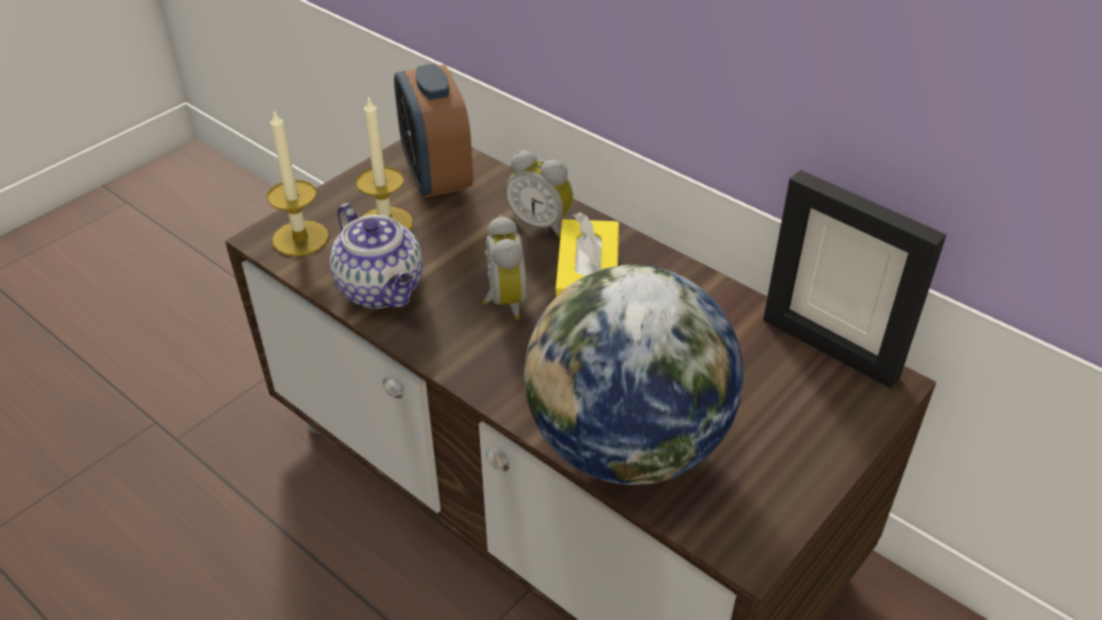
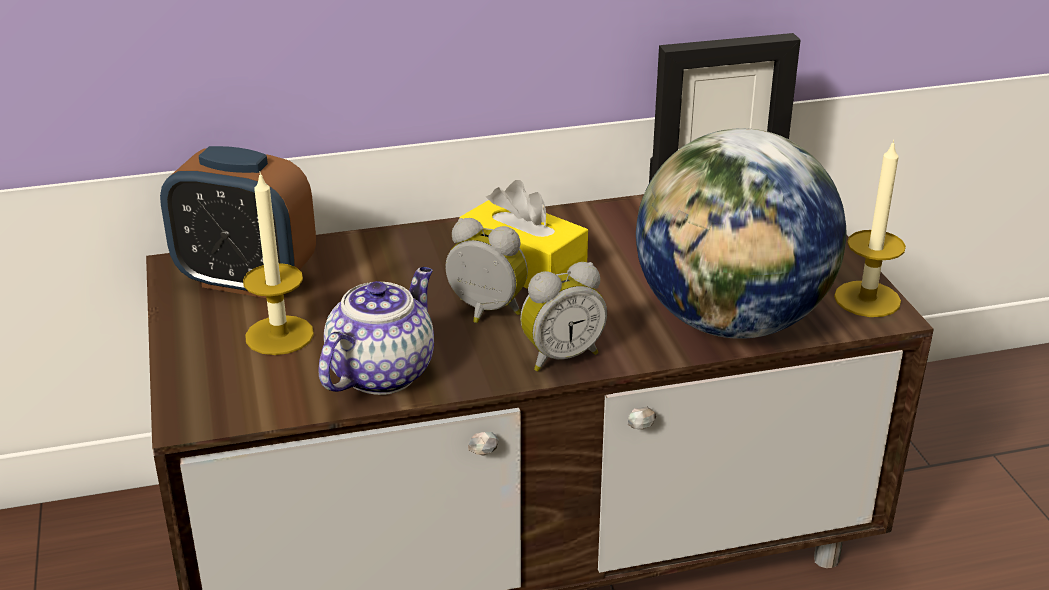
camera: 55 degrees left, 10 degrees down
(300, 238) = (226, 395): candle -> candle (867, 299)
(382, 290) = (382, 372): teapot -> teapot turned 60 degrees counterclockwise
(541, 224) = (402, 254): alarm clock -> alarm clock (560, 356)

